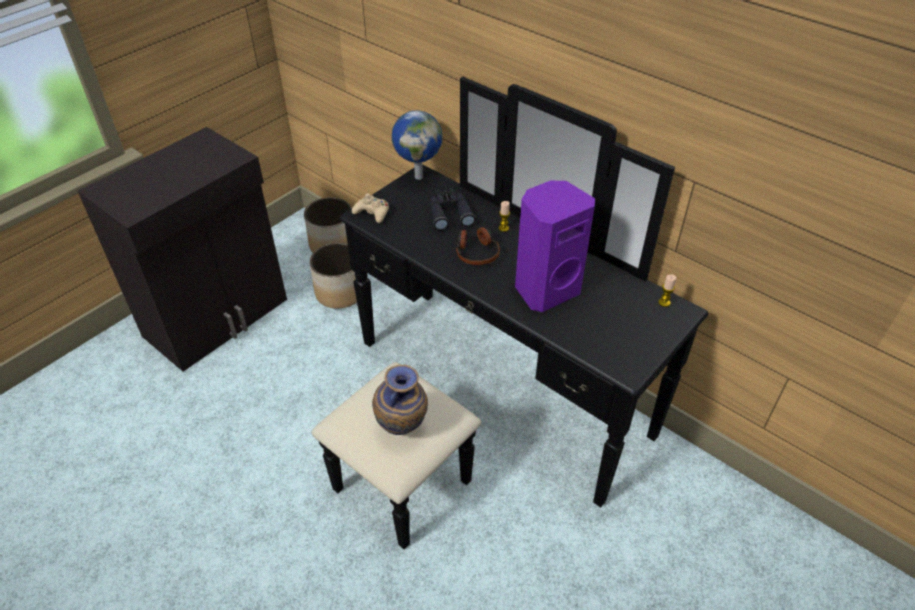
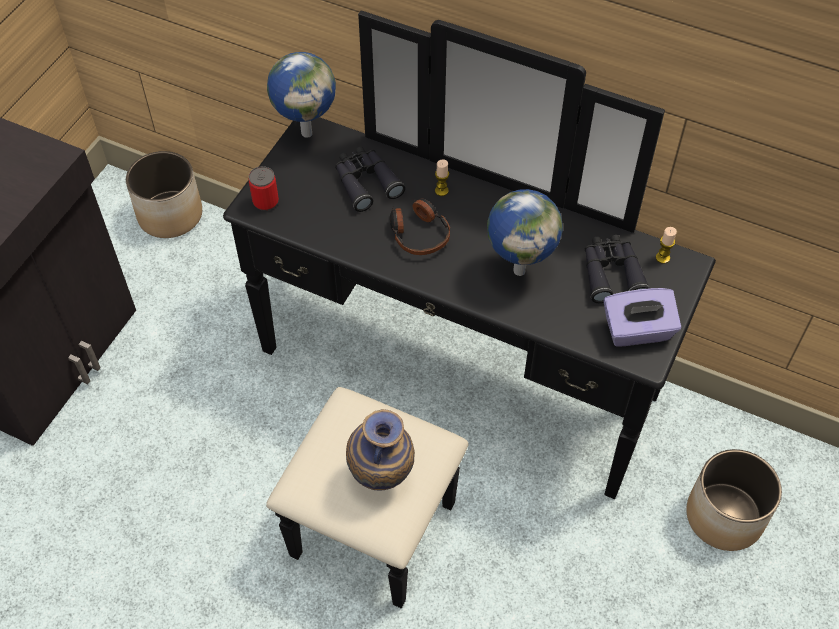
camera: 15 degrees left, 10 degrees up
(340, 292) = (206, 284): planter -> planter (724, 515)
(372, 213) = (265, 202): beige game controller -> can
(545, 289) = (519, 269): purple speaker -> globe
(618, 305) = (611, 273): none -> black binoculars
(628, 349) = (637, 331): none -> purple tissue box

